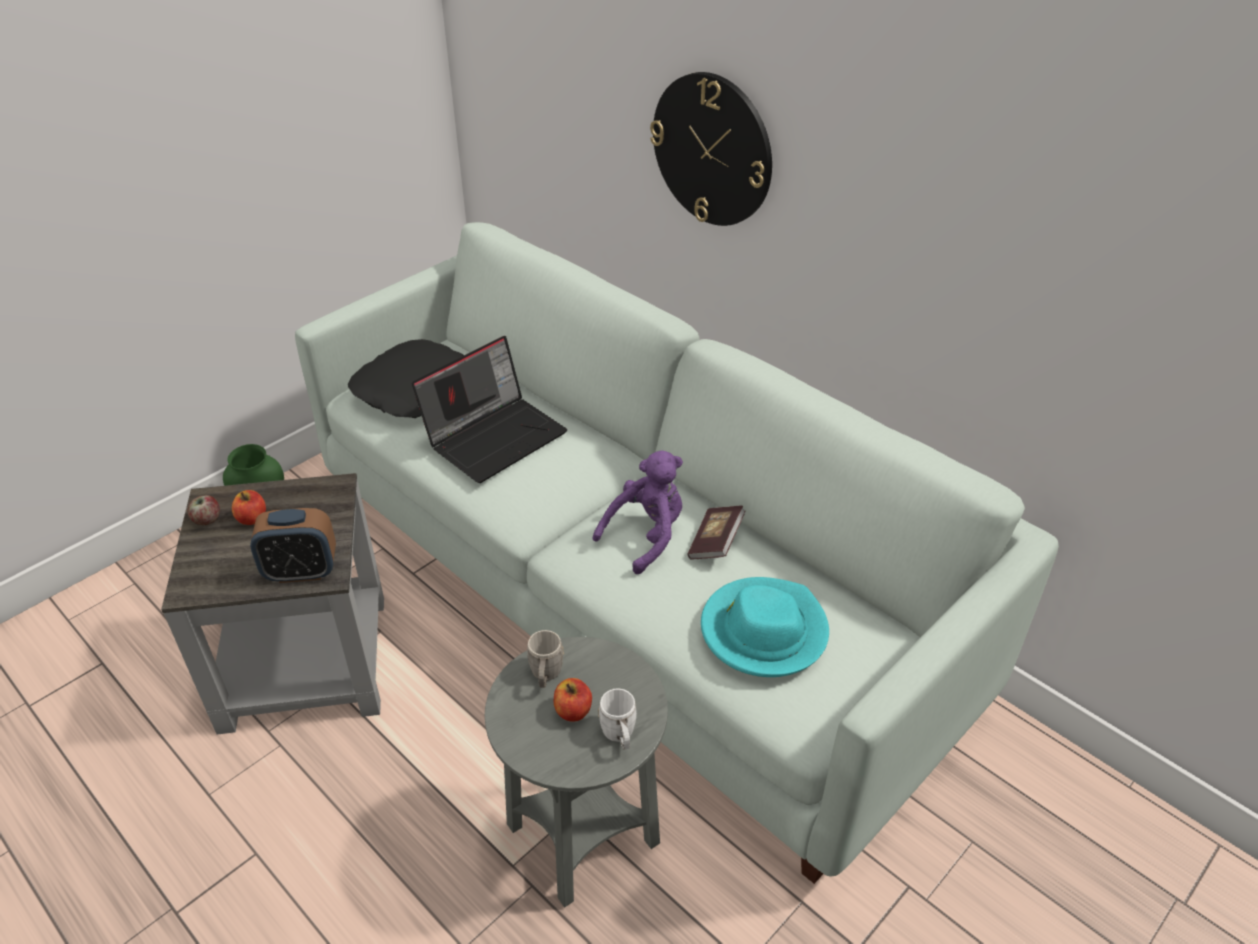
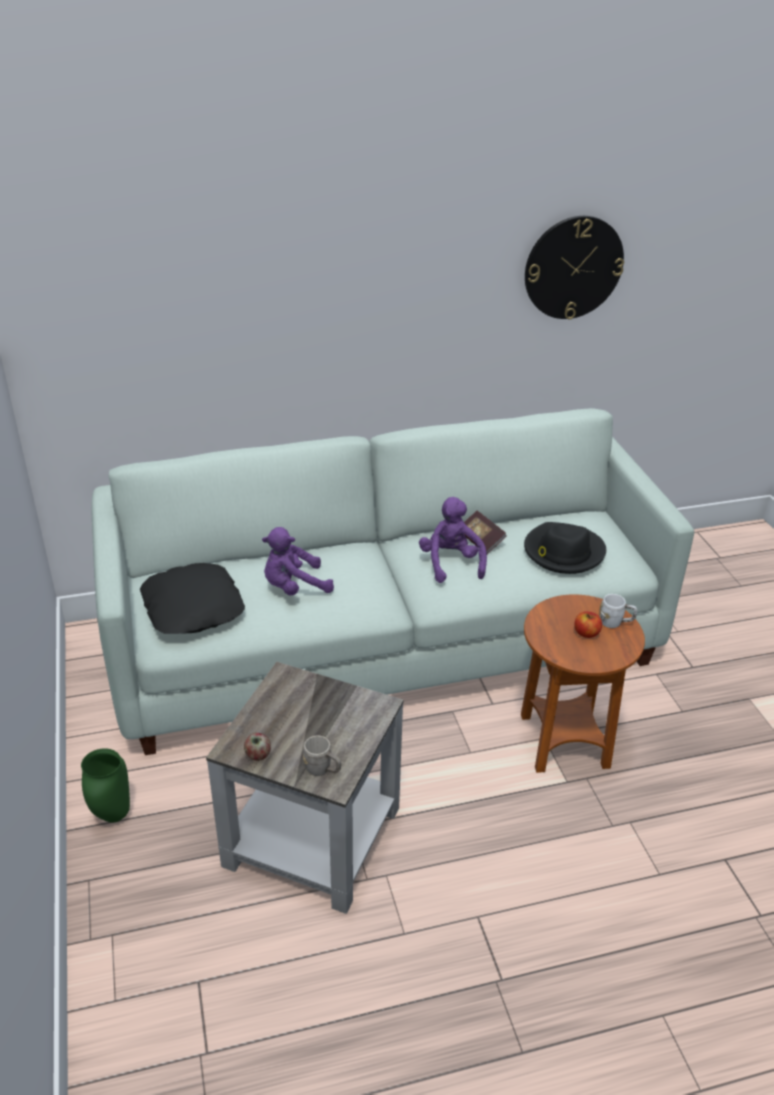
camera: 60 degrees left, 5 degrees down
(252, 518) = (280, 729): apple -> none
(301, 571) = (366, 717): alarm clock -> none
(495, 436) = (294, 587): laptop -> purple plush toy
(545, 676) = (552, 634): grey mug -> grey mug (322, 770)
(583, 835) = (564, 742): grey side table -> brown side table
(712, 150) = (325, 313): wall clock -> wall clock (573, 267)
(763, 631) = (563, 552): turquoise hat -> black hat

